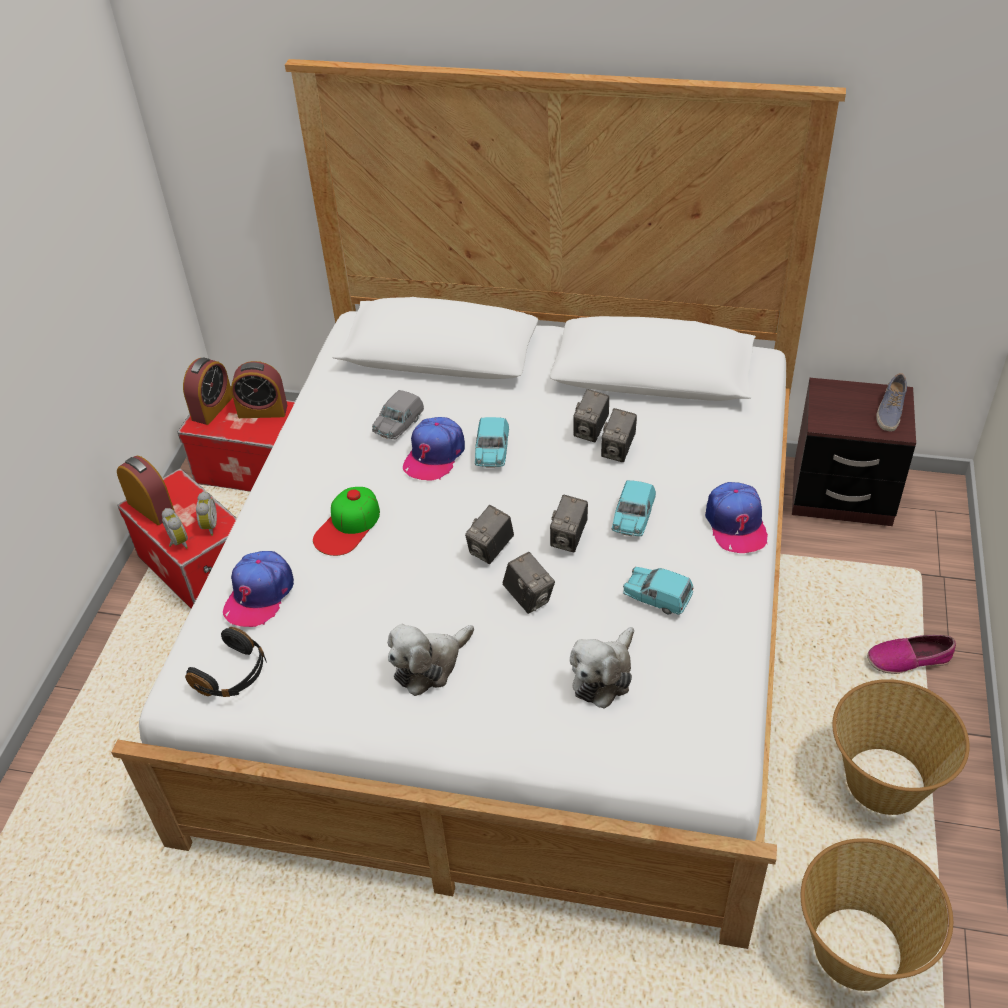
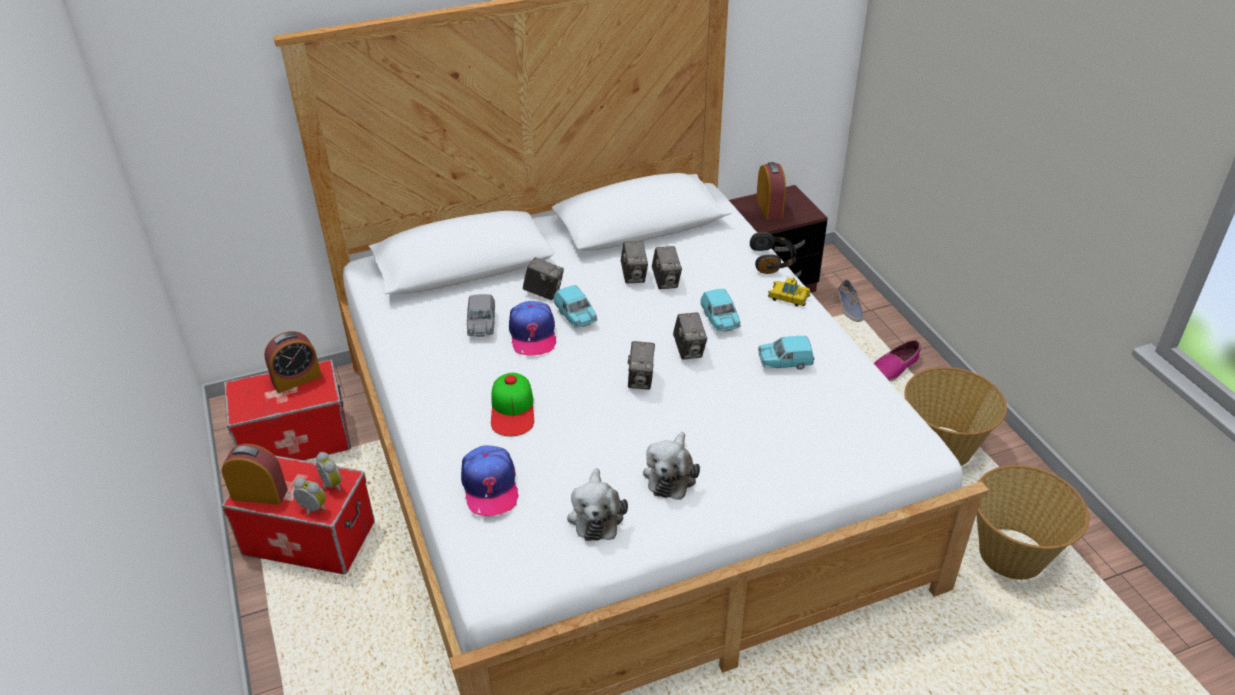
camera: 35 degrees left, 5 degrees down
(212, 408) = (245, 394): alarm clock -> alarm clock (769, 208)
(233, 674) = (526, 551): black headphones -> black headphones (773, 260)
(529, 597) = (697, 400): camera -> camera (544, 292)
(603, 675) = (796, 425): plush toy -> plush toy (596, 515)
(736, 524) = (788, 297): cap -> toy car
(889, 411) = (794, 204): shoe -> shoe (849, 308)

